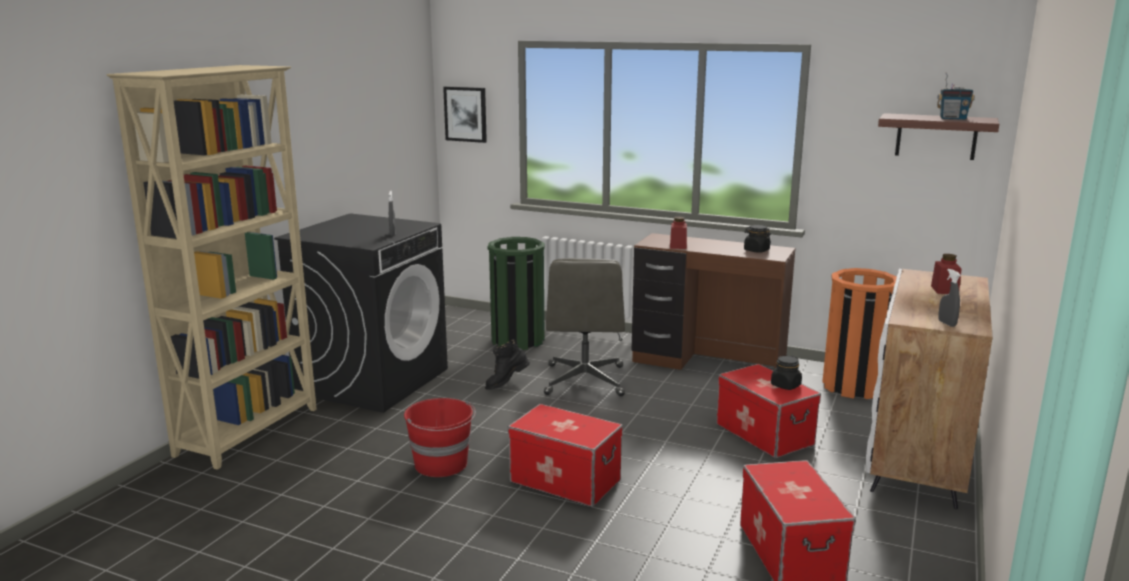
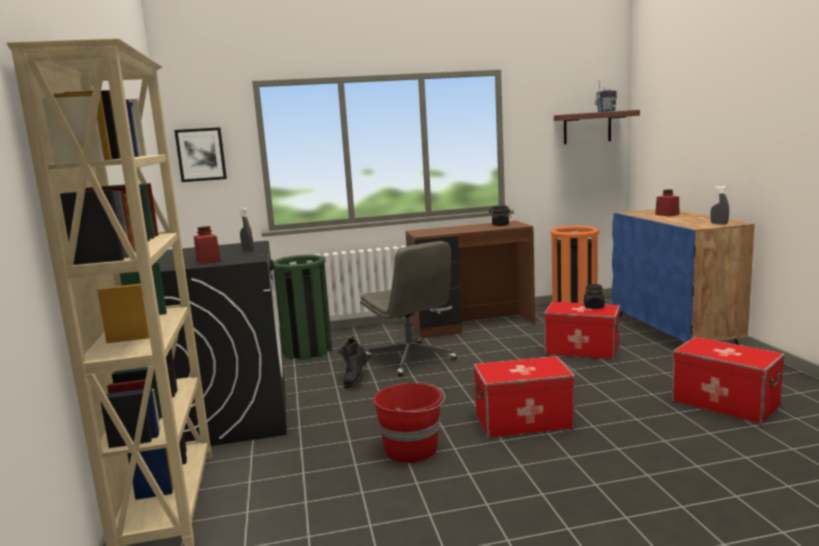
camera: 35 degrees left, 5 degrees down
(678, 246) = (445, 232): red jar -> red jar (208, 261)
(918, 456) = (674, 333): white cabinet -> blue cabinet

